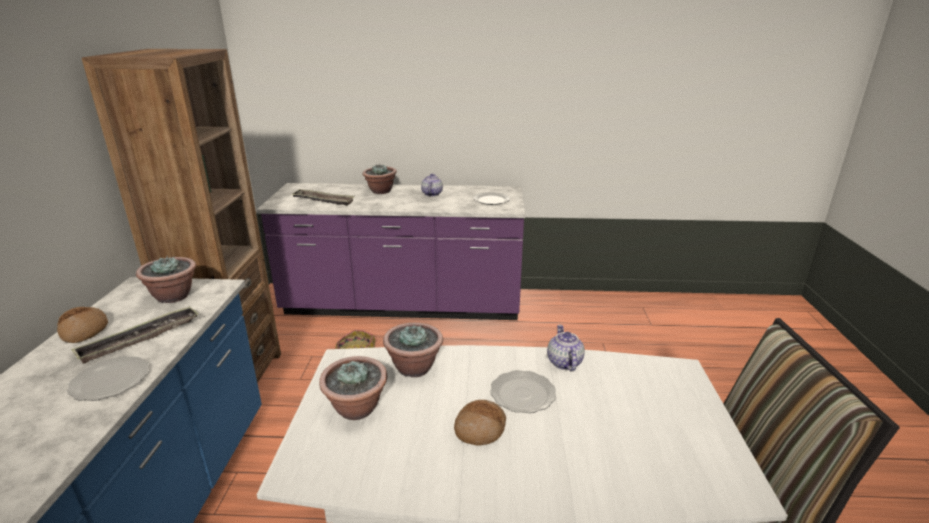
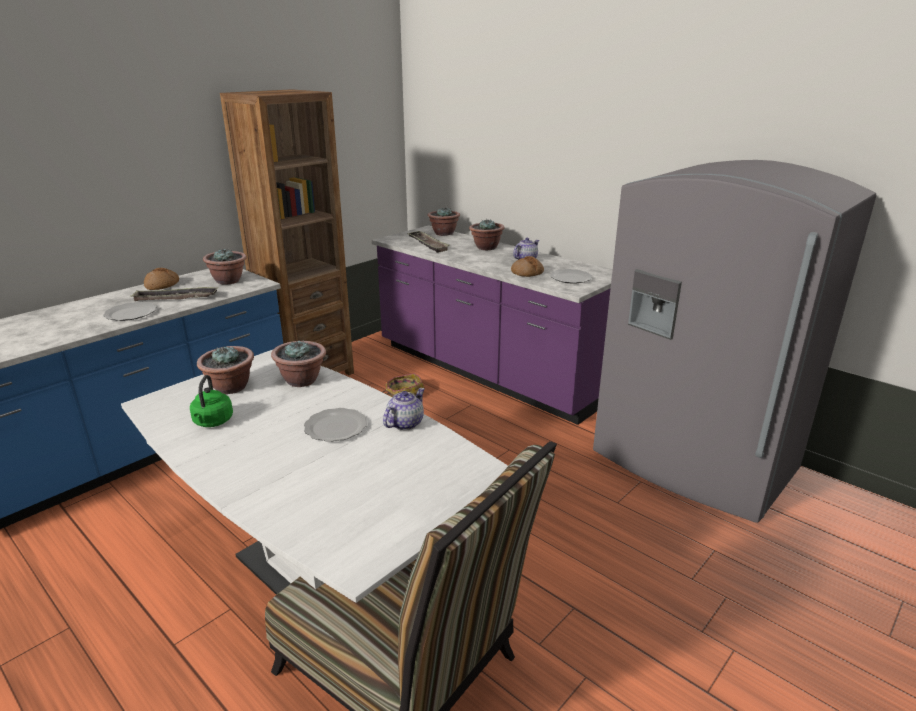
camera: 40 degrees right, 0 degrees up
(318, 187) = (443, 233): none -> potted plant
(407, 452) = (212, 422): none -> green kettle
(480, 428) = (271, 432): bread -> bread (527, 273)
(612, 316) = (692, 463): none -> grey fridge

